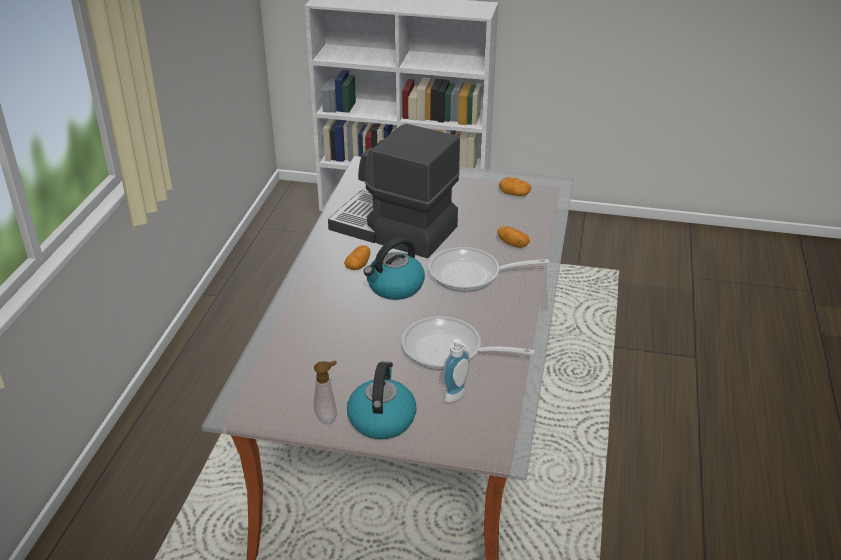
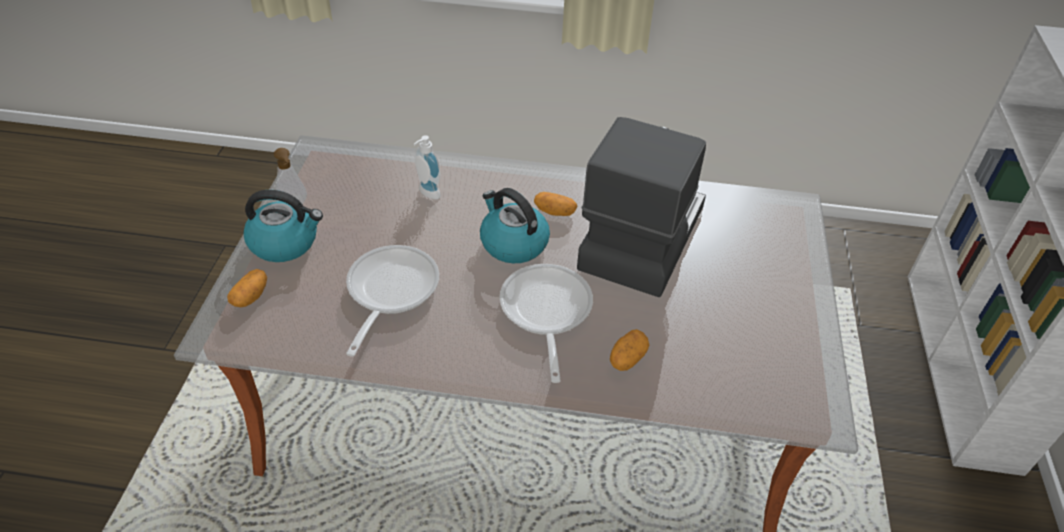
camera: 85 degrees right, 10 degrees up
(458, 397) = (308, 299): soap dispenser -> soap dispenser (427, 194)
(514, 194) = (771, 364): potato -> potato (250, 296)

